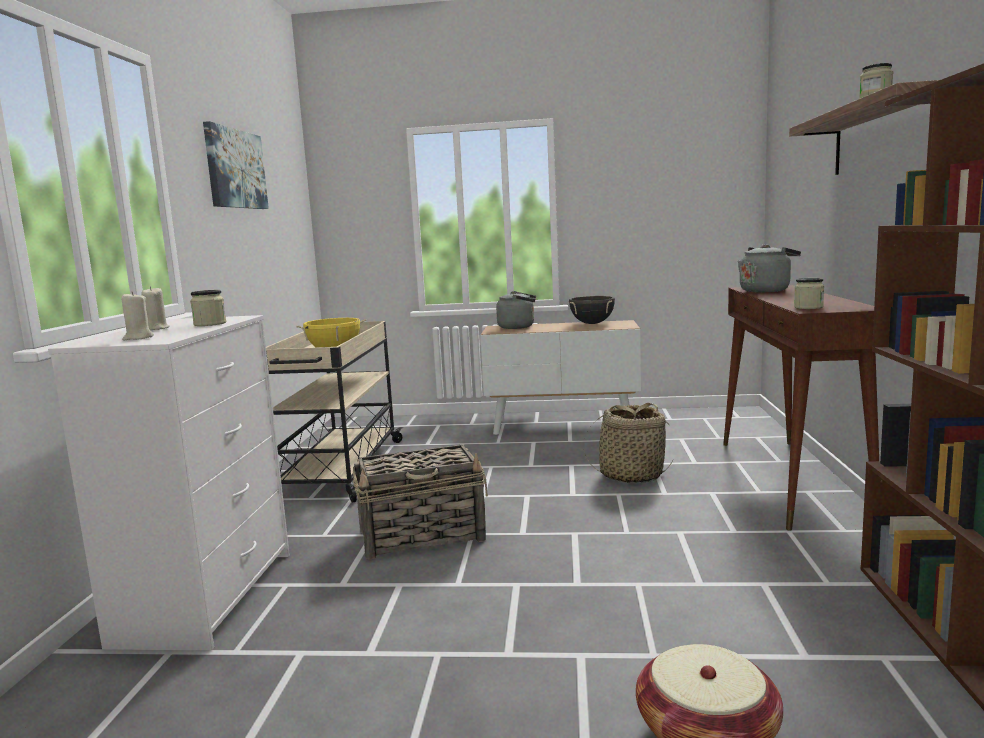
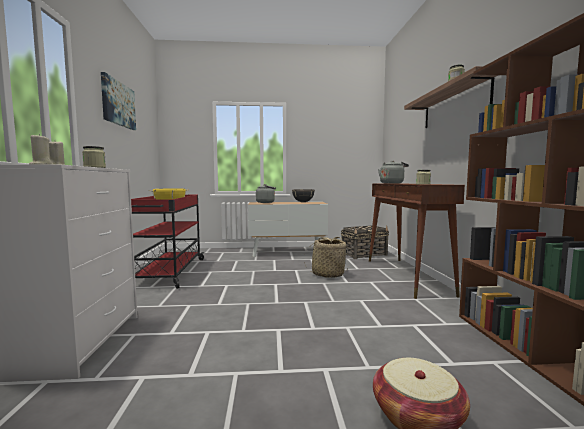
camera: 10 degrees left, 5 degrees down
(341, 470) = (170, 273): beige cart -> red cart
(423, 535) = (220, 304): basket -> basket (364, 254)

